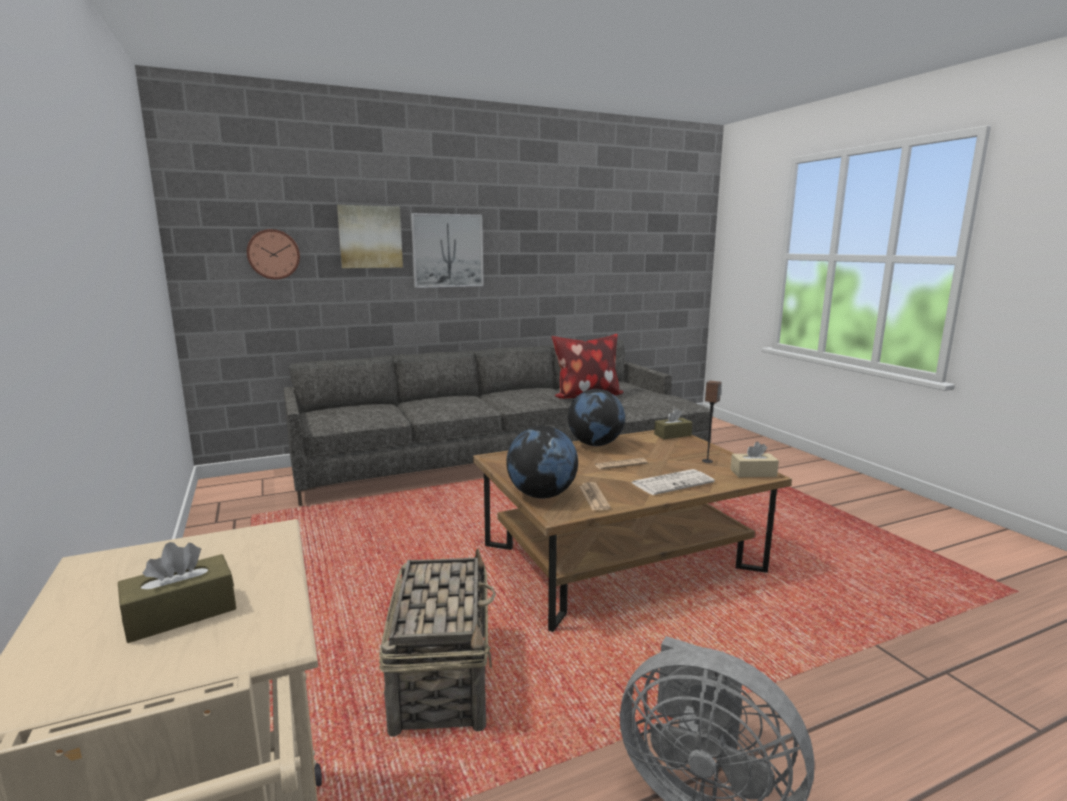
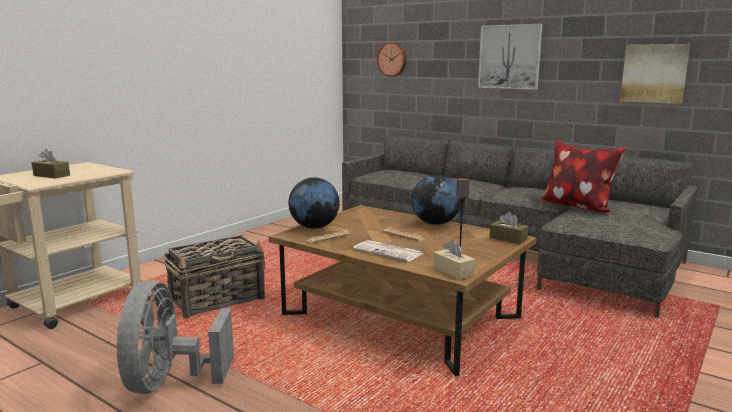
camera: 60 degrees right, 0 degrees up
(370, 237) = (451, 46): picture -> picture (654, 73)

